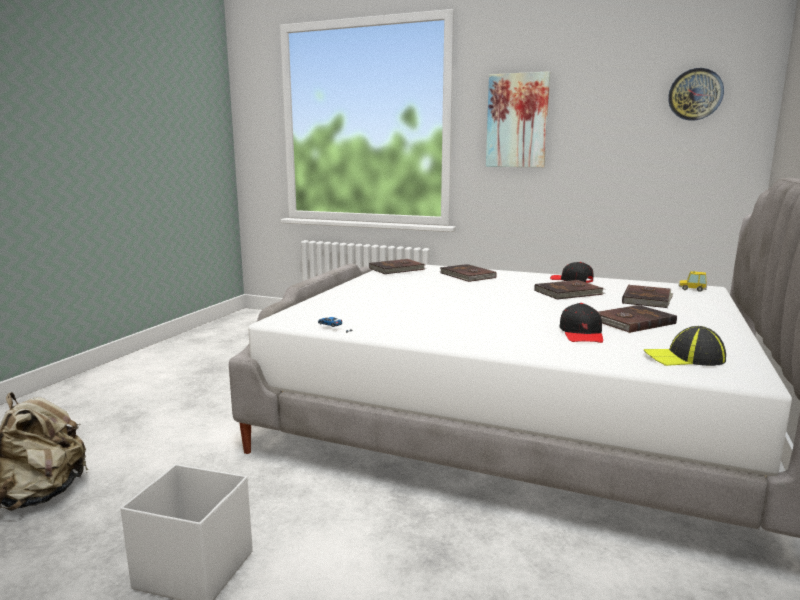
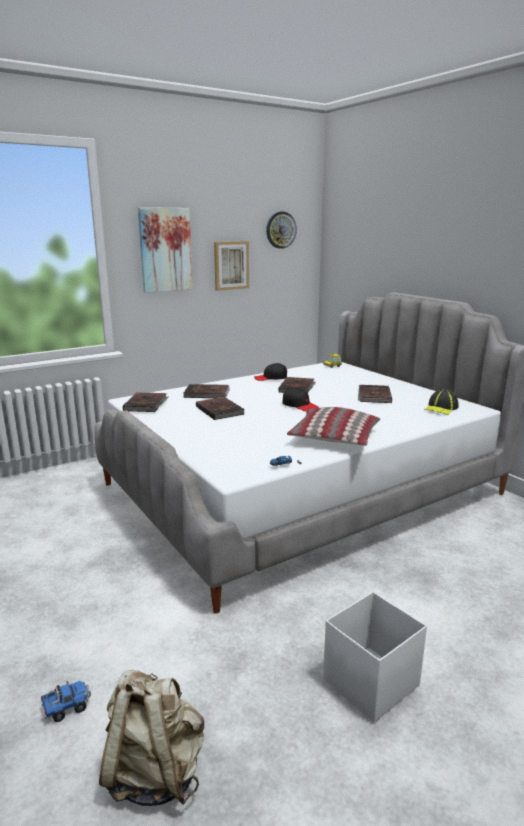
camera: 55 degrees left, 5 degrees up
(97, 439) = (66, 708): none -> toy truck
(443, 331) = (334, 438): none -> pillow
(581, 334) = (381, 412): black cap -> black cap (300, 405)
(605, 141) = (231, 265): none -> picture
(647, 299) = (337, 379): brown book -> brown book (220, 410)

